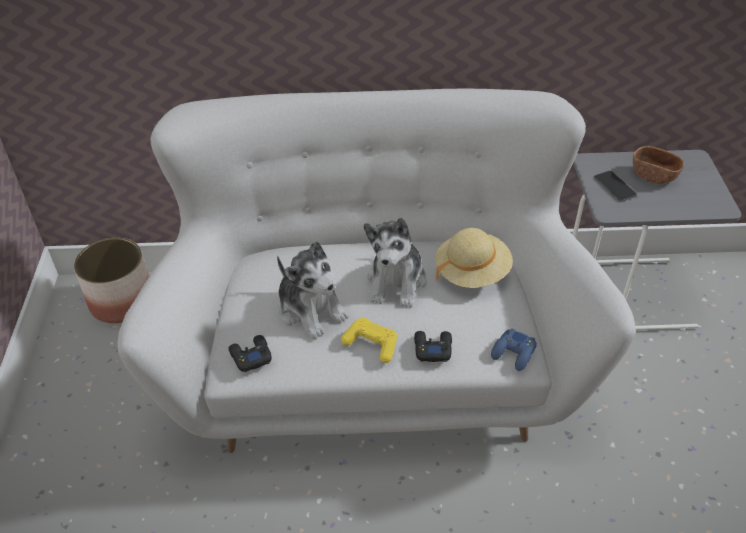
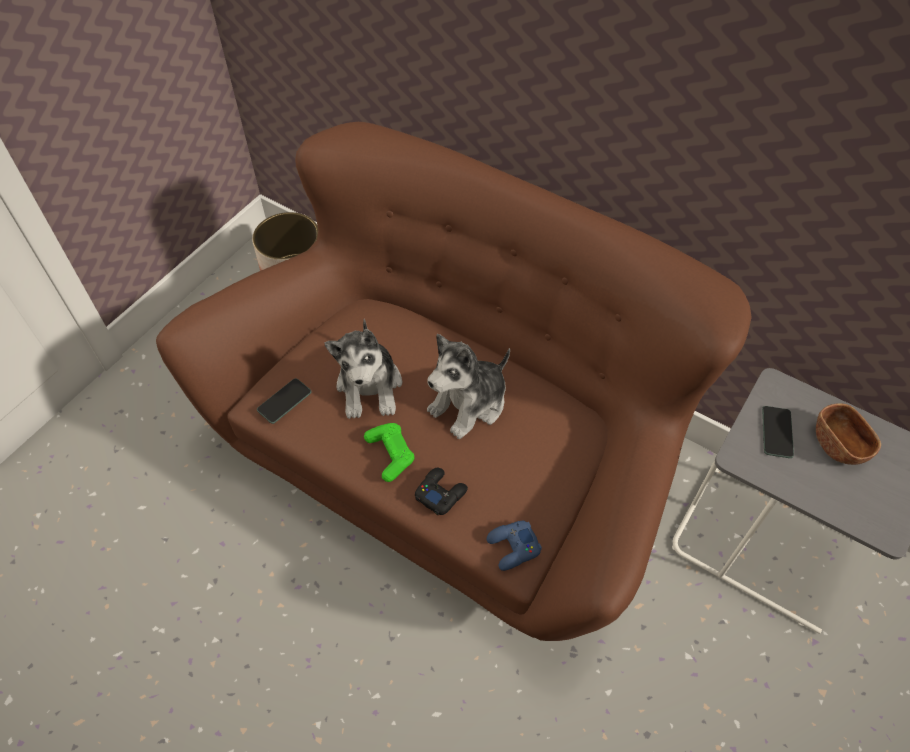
camera: 35 degrees right, 10 degrees up
(250, 356) = (284, 401): black game controller -> phone
(371, 344) = (390, 454): yellow game controller -> green game controller
(374, 362) = (454, 460): white sofa -> brown sofa
(472, 272) = (550, 437): beige hat -> none

